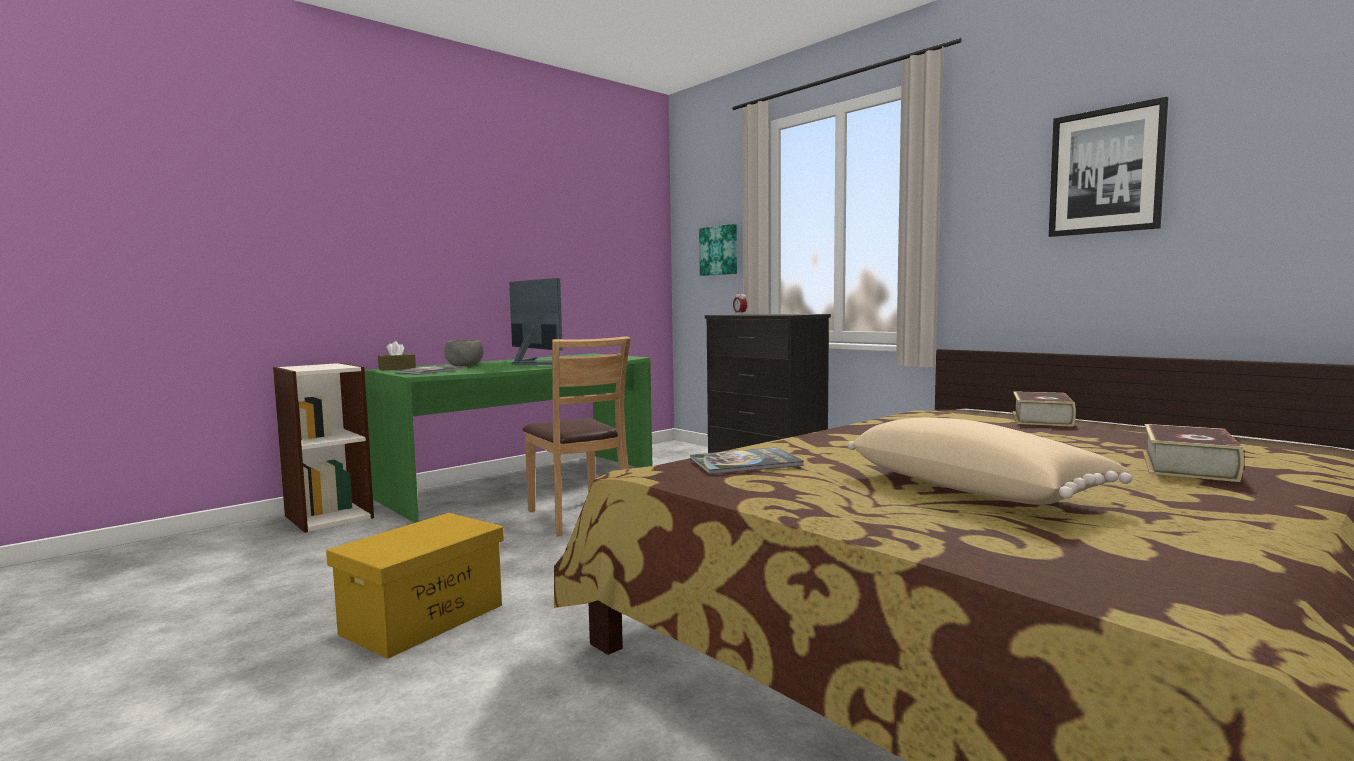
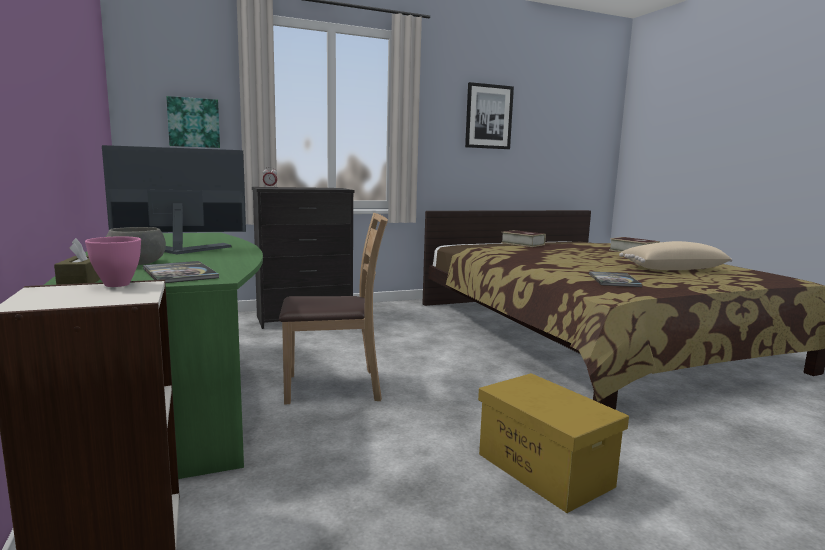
camera: 70 degrees left, 5 degrees up
(345, 365) = (118, 284): none -> pink bowl

